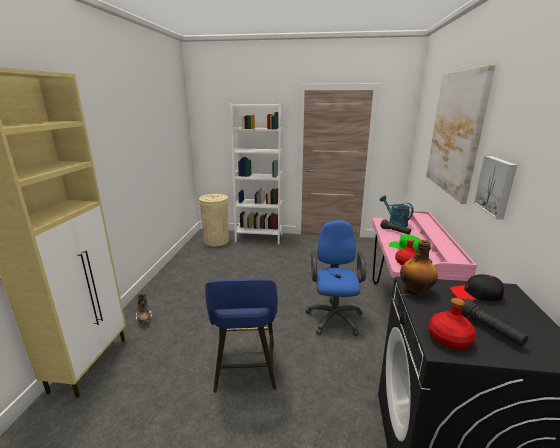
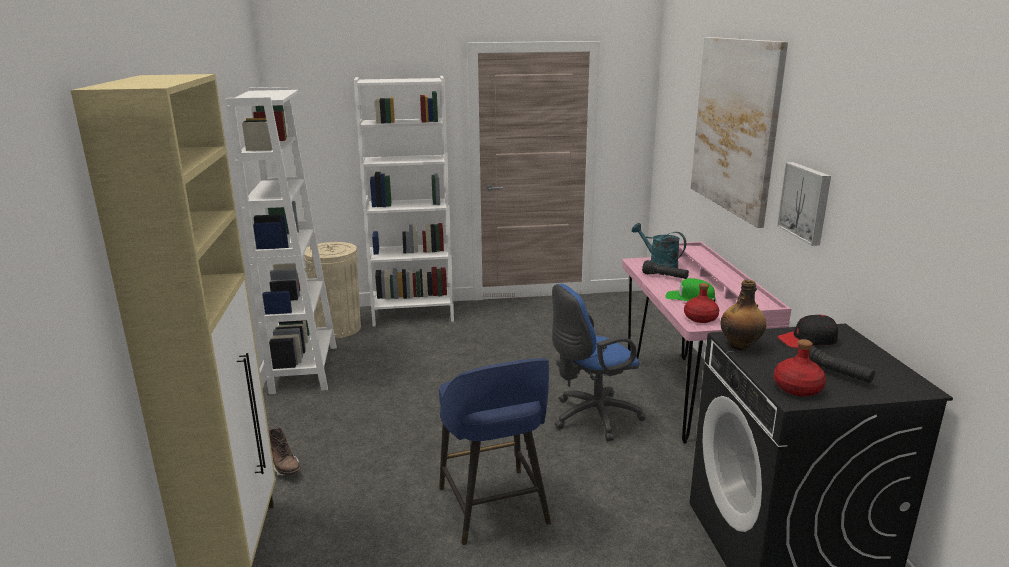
camera: 15 degrees left, 0 degrees up
(187, 261) = (304, 369): none -> white bookcase
(334, 316) = (591, 417): blue office chair -> blue office chair turned 105 degrees counterclockwise

